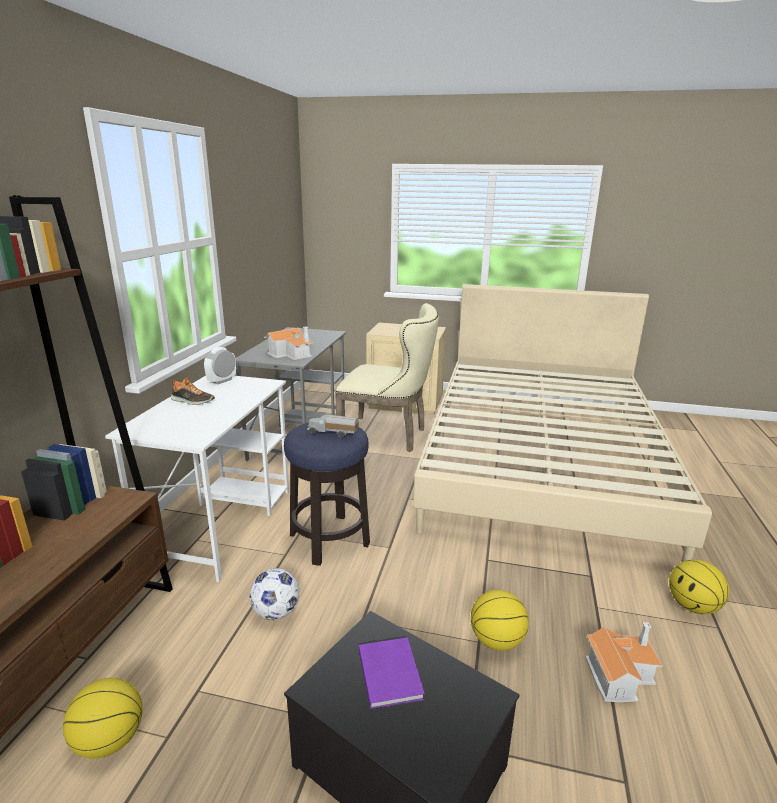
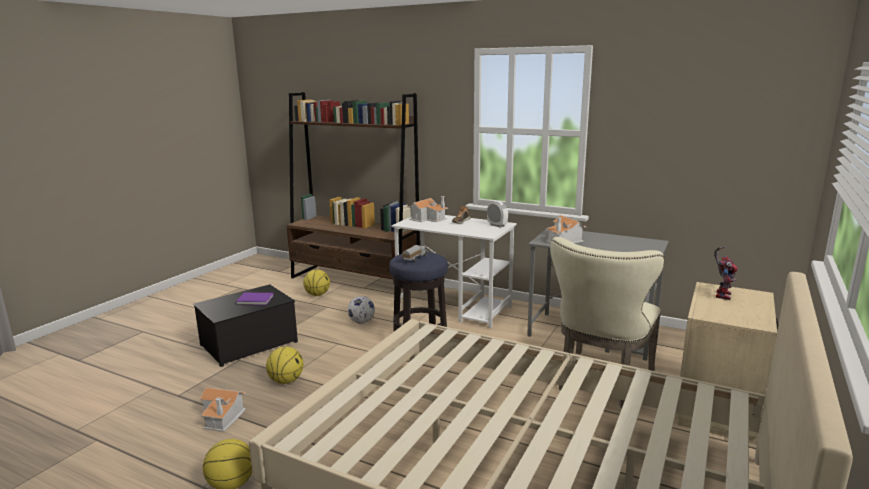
camera: 105 degrees right, 5 degrees down
(165, 423) = (429, 218): none -> toy house
(390, 331) = (721, 294): none -> toy robot

